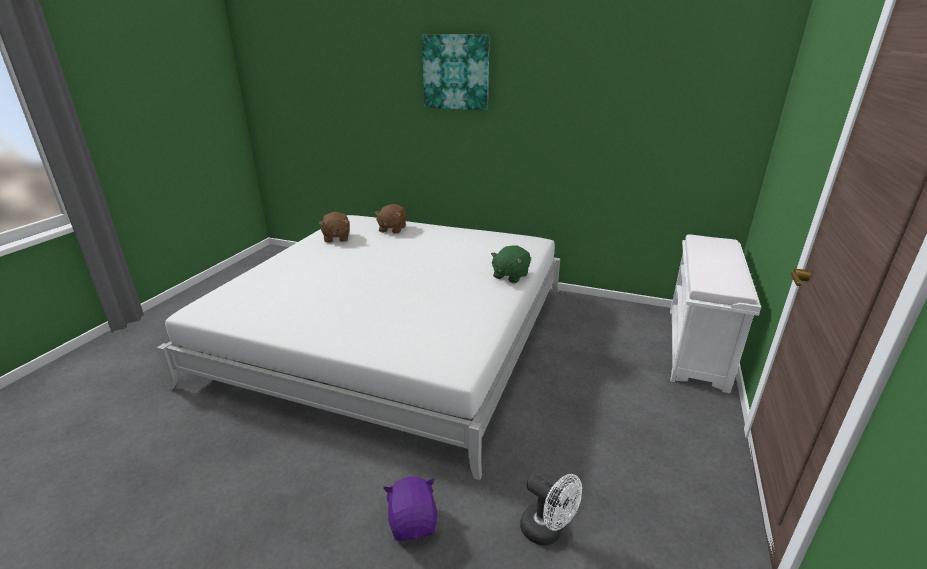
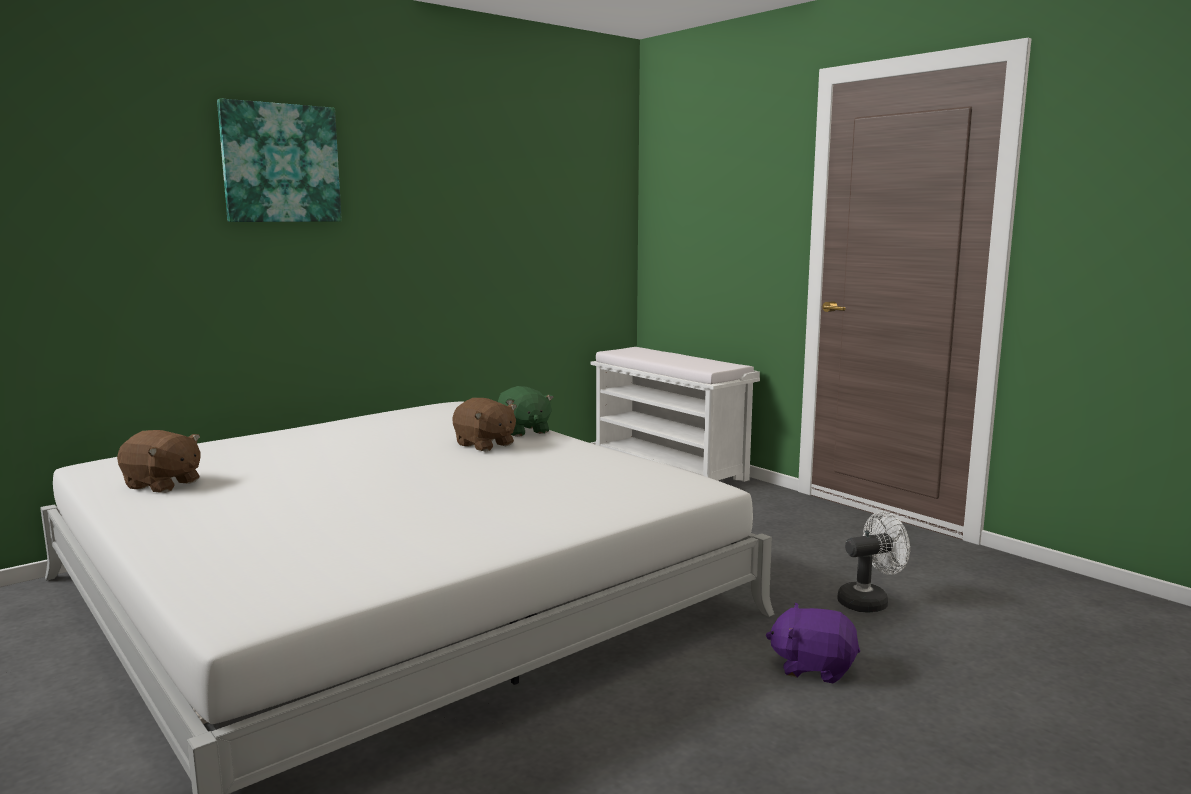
camera: 60 degrees left, 15 degrees down
(392, 229) = (226, 450): brown plush toy -> brown plush toy (485, 445)

